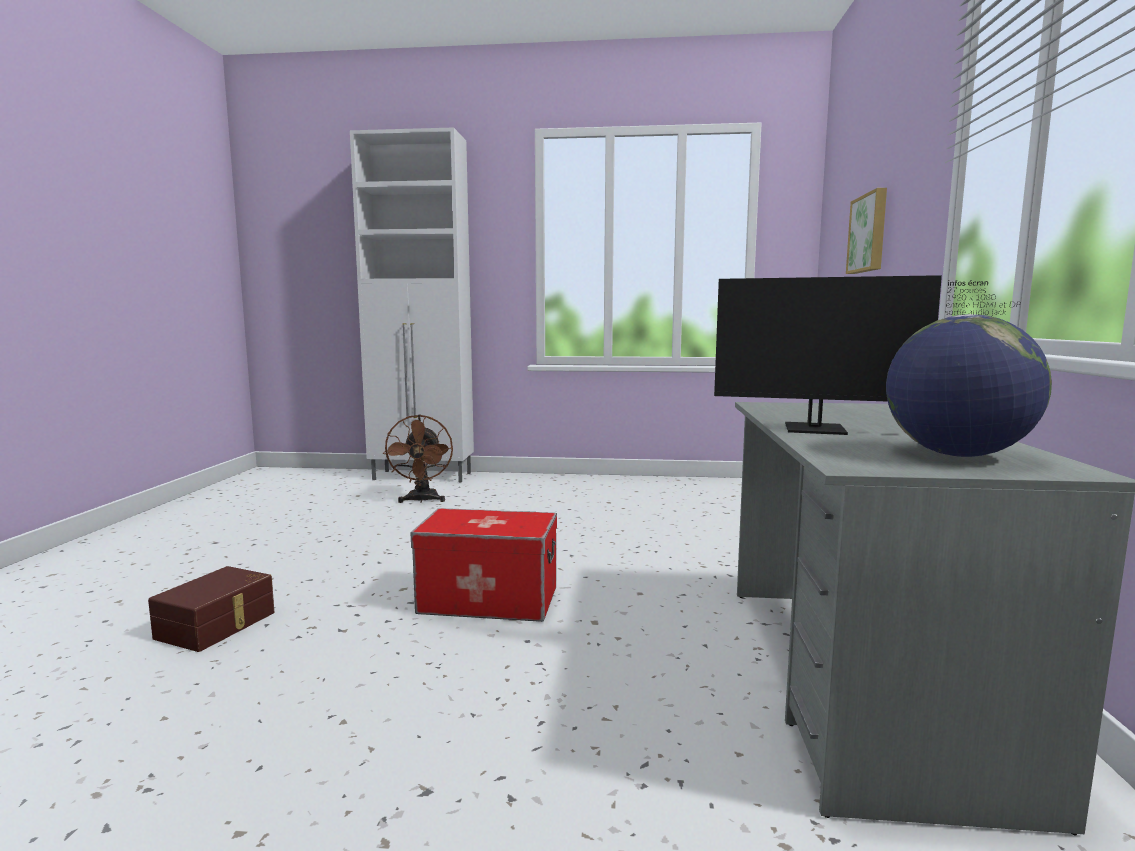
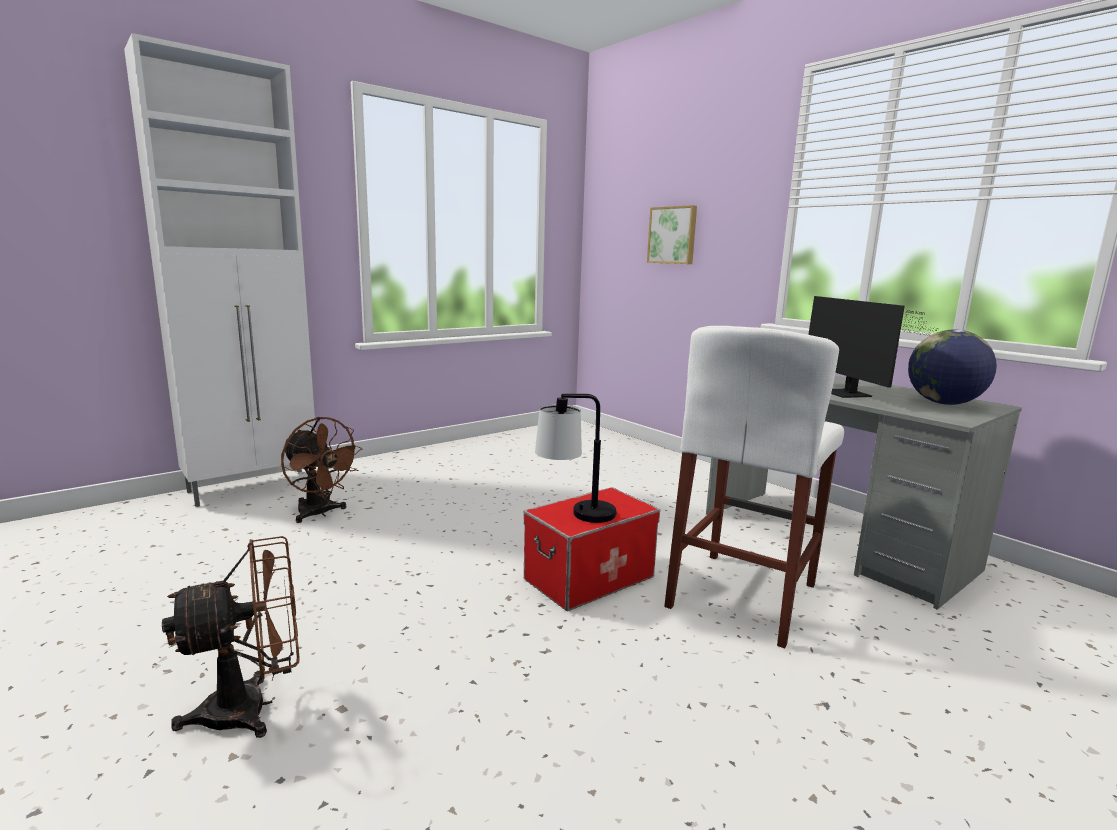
camera: 45 degrees left, 5 degrees up
(169, 585) = (253, 708): none -> brown fan
(218, 625) = (429, 708): brown storage box -> none
(456, 522) = (576, 517): none -> table lamp
(589, 673) = (743, 595): none -> white stool
(826, 430) = (848, 395): monitor -> monitor turned 105 degrees clockwise

